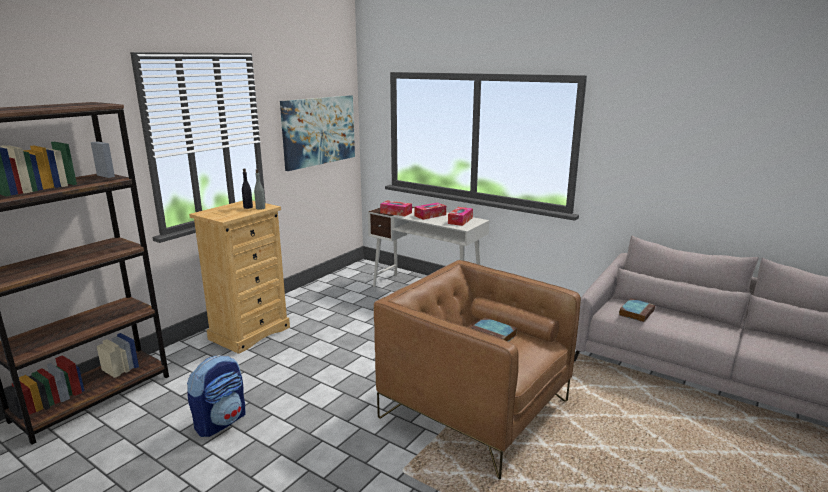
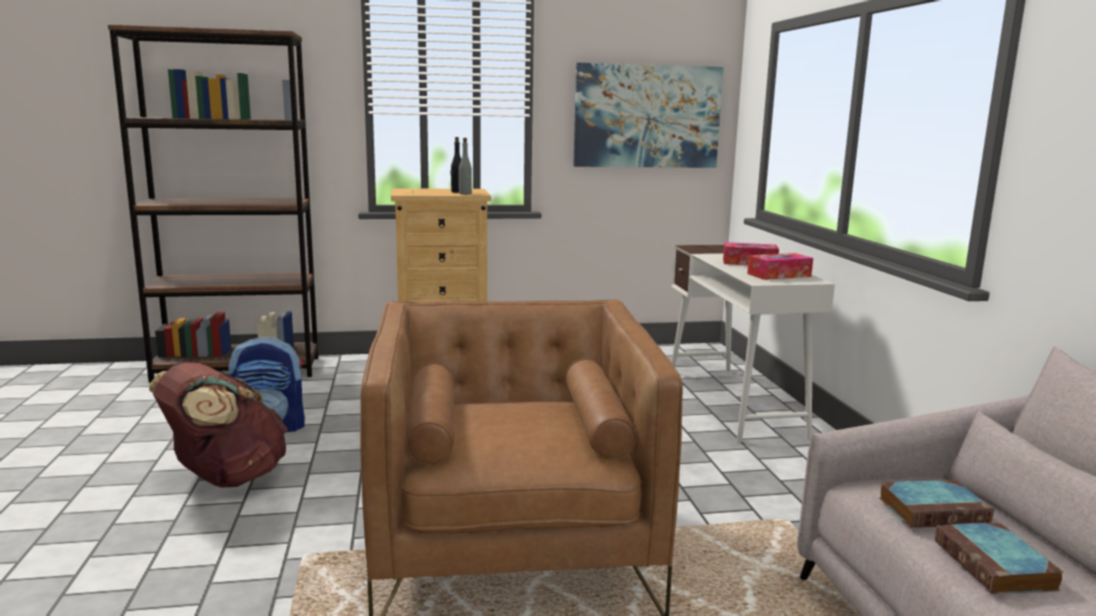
camera: 45 degrees right, 5 degrees down
(267, 465) = (226, 478): none -> brown backpack
(396, 213) = (707, 252): tissue box -> none
(494, 335) = (536, 415): book -> book (996, 566)

